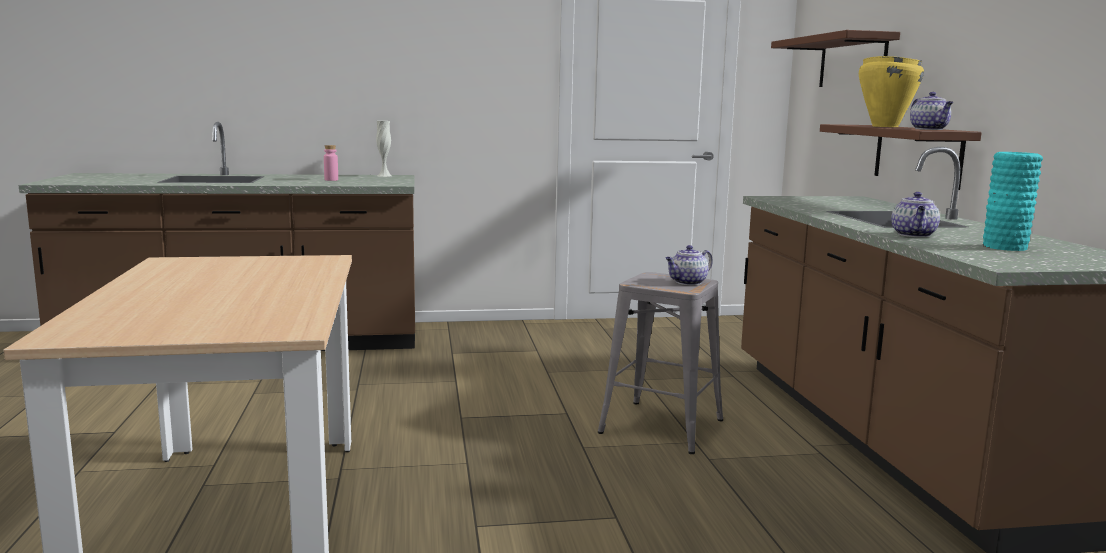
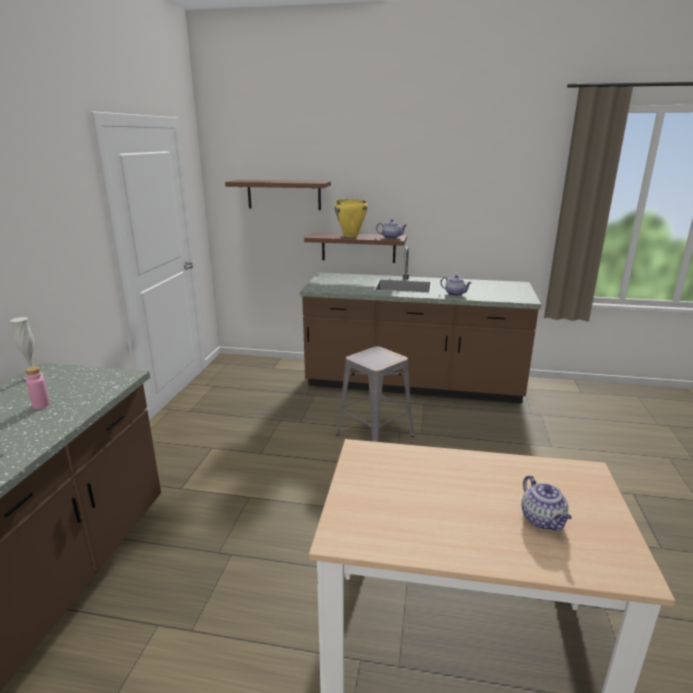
camera: 70 degrees left, 10 degrees up
(687, 282) = (380, 353): teapot -> teapot (543, 520)
(1005, 247) = (486, 290): turquoise vase -> none

